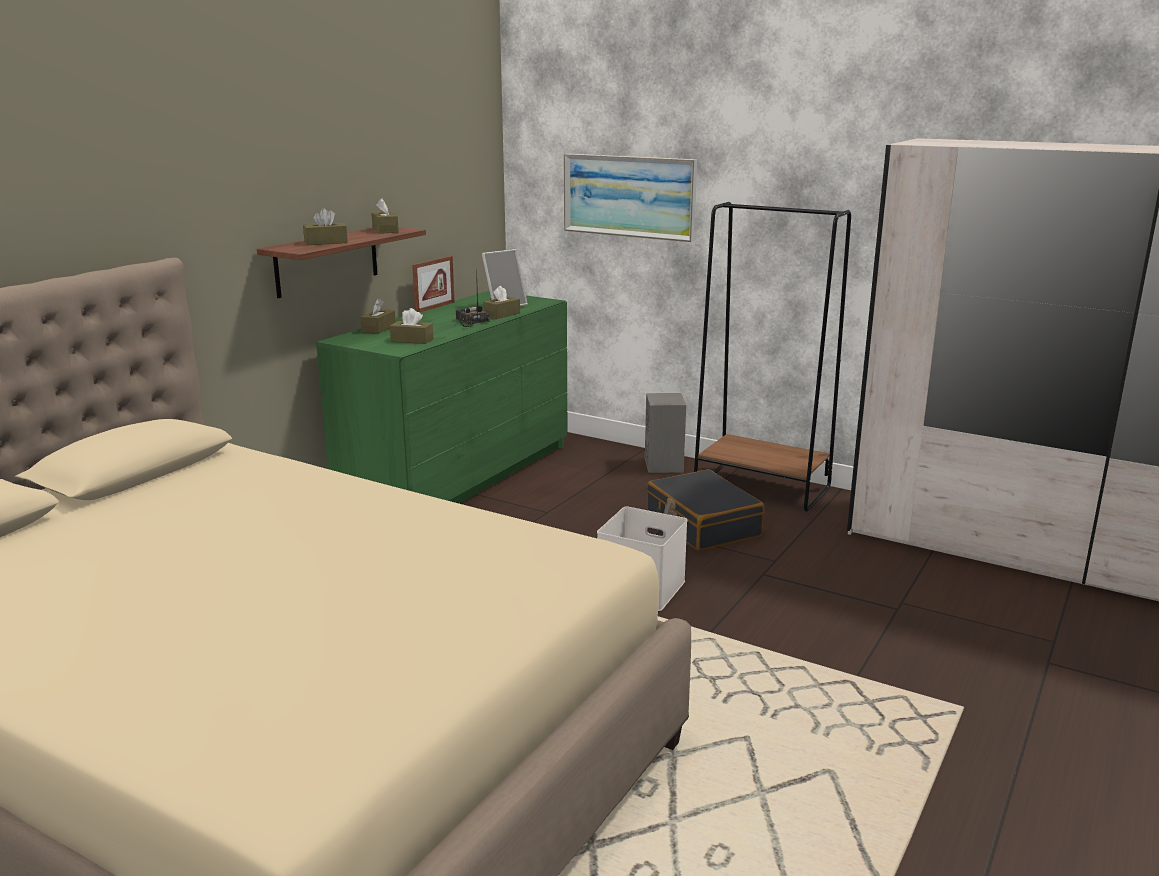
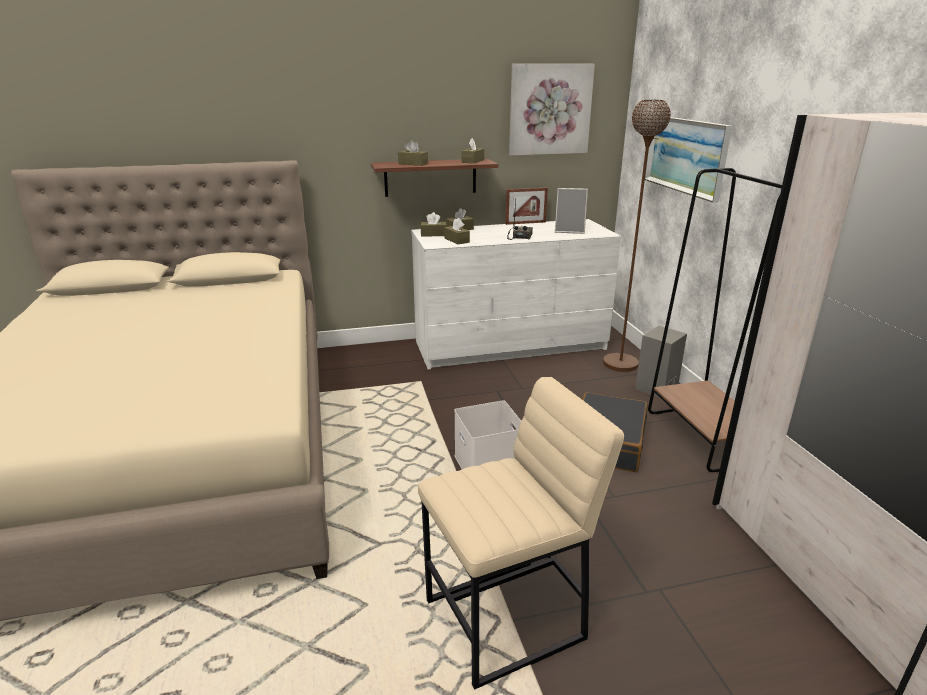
camera: 45 degrees right, 5 degrees up
(438, 154) = (549, 110): none -> picture
(458, 477) = (510, 345): green dresser -> white dresser
(502, 314) = (551, 236): brown tissue box -> brown tissue box (433, 234)
(598, 456) = (620, 363): none -> brown floor lamp
(851, 677) = (508, 618): none -> beige chair

